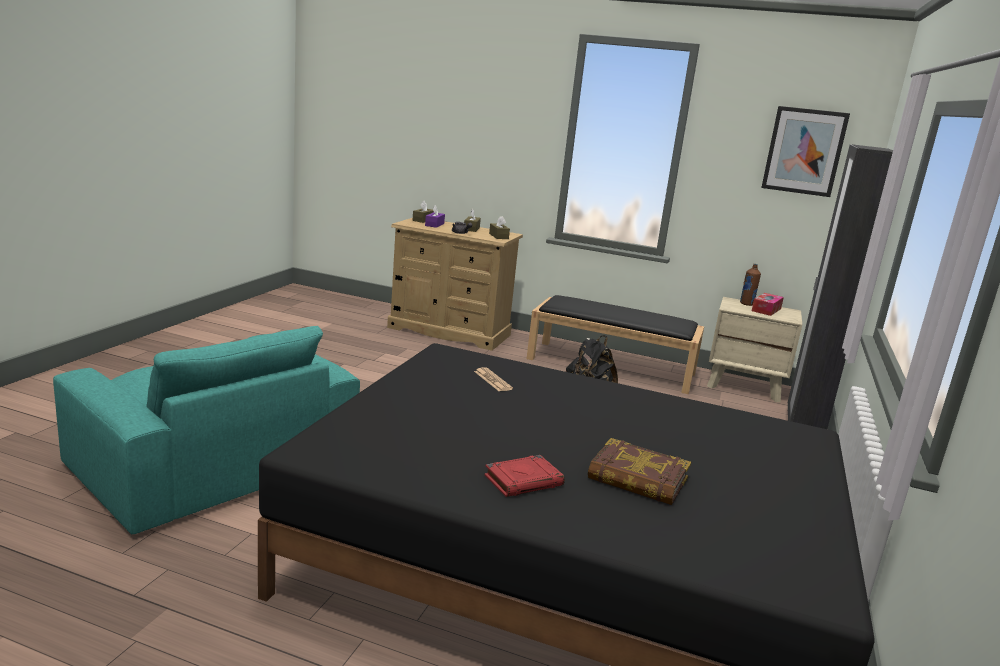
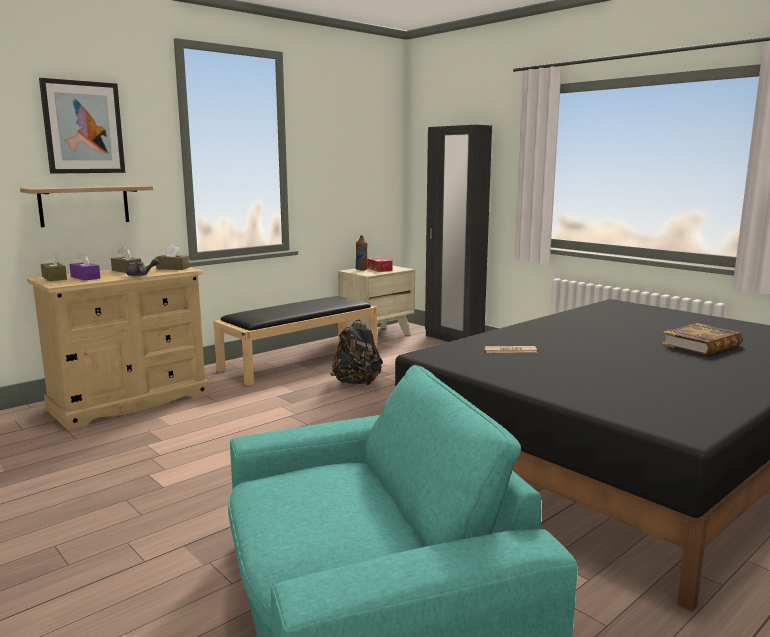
camera: 60 degrees left, 5 degrees down
(477, 171) = (84, 205): none -> shelf
(524, 480) = (717, 371): red book -> none
(804, 151) = (365, 140): picture -> picture (83, 127)

